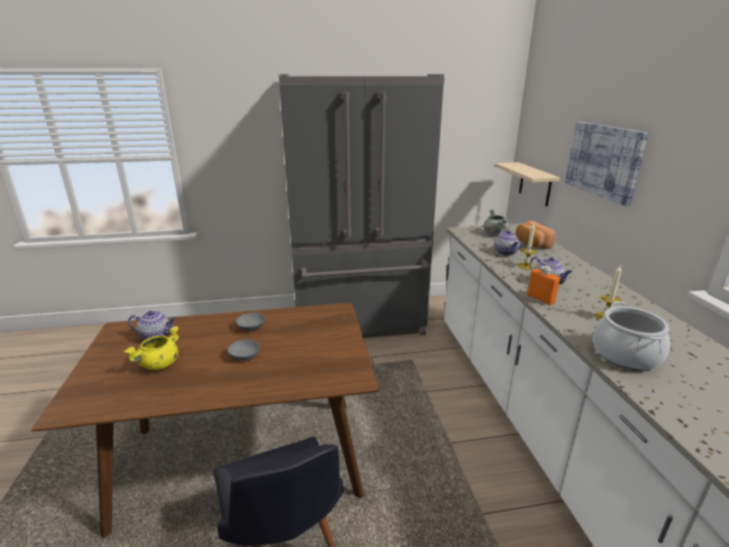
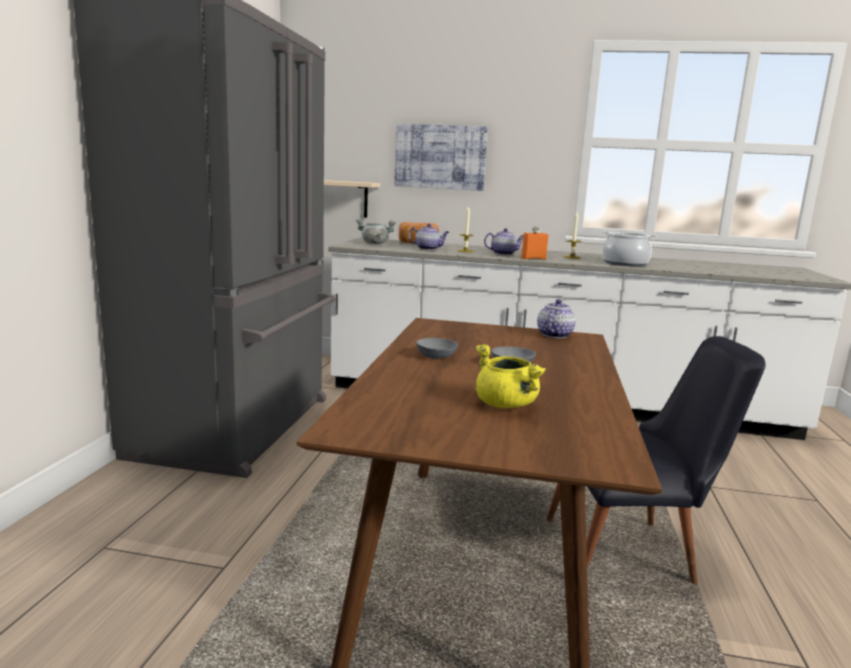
camera: 70 degrees left, 10 degrees down
(156, 336) = (408, 404): teapot -> teapot (554, 335)

